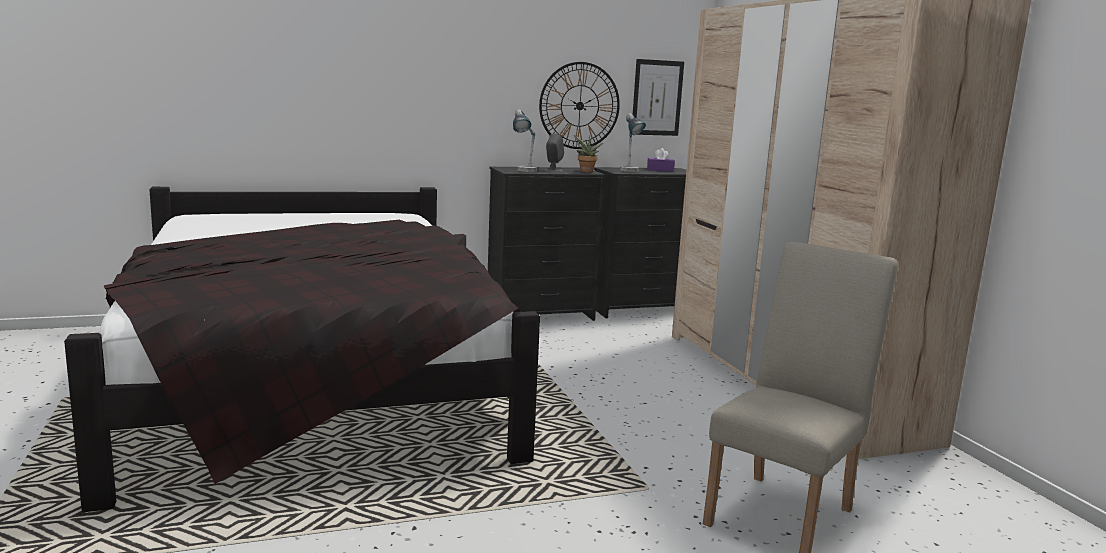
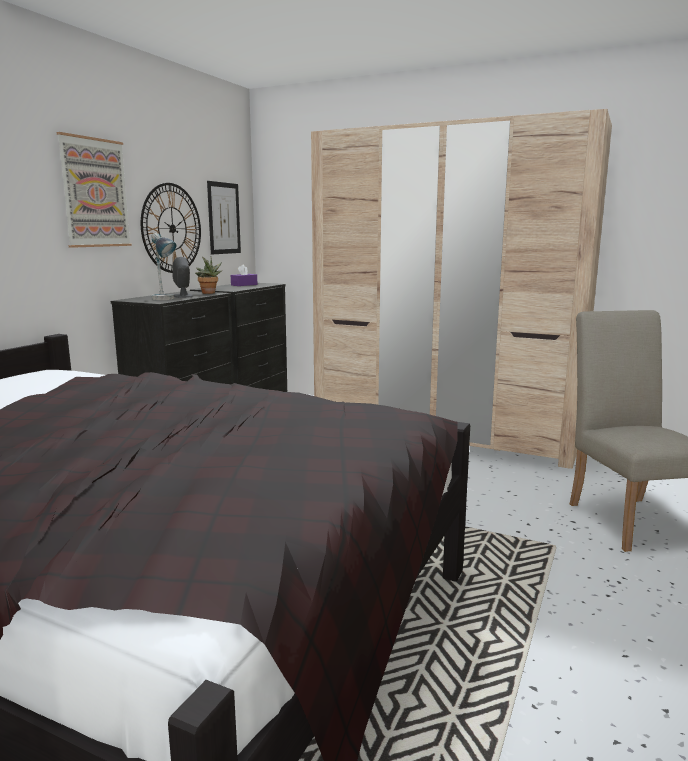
camera: 45 degrees left, 0 degrees up
(491, 72) = (95, 193): none -> picture
(630, 171) = (234, 288): table lamp -> none

